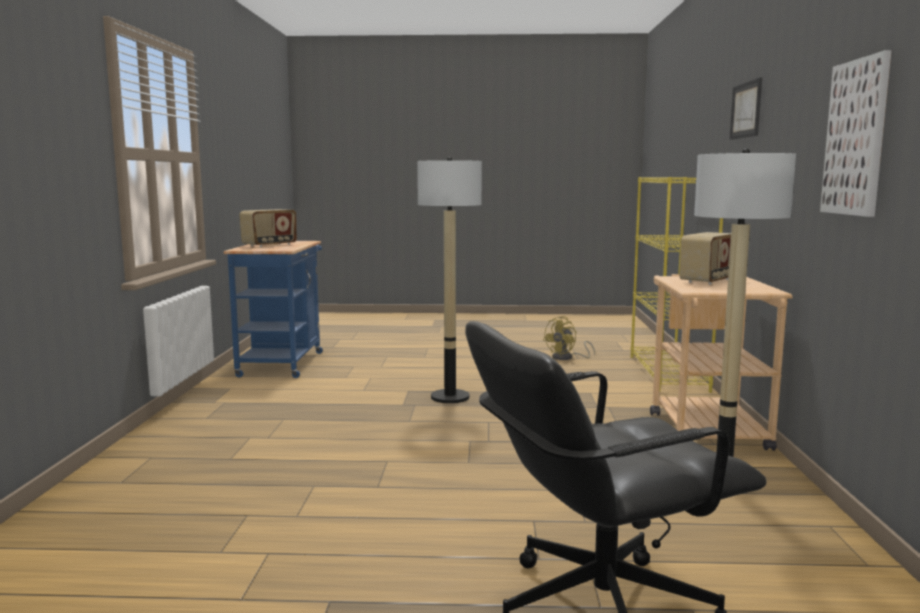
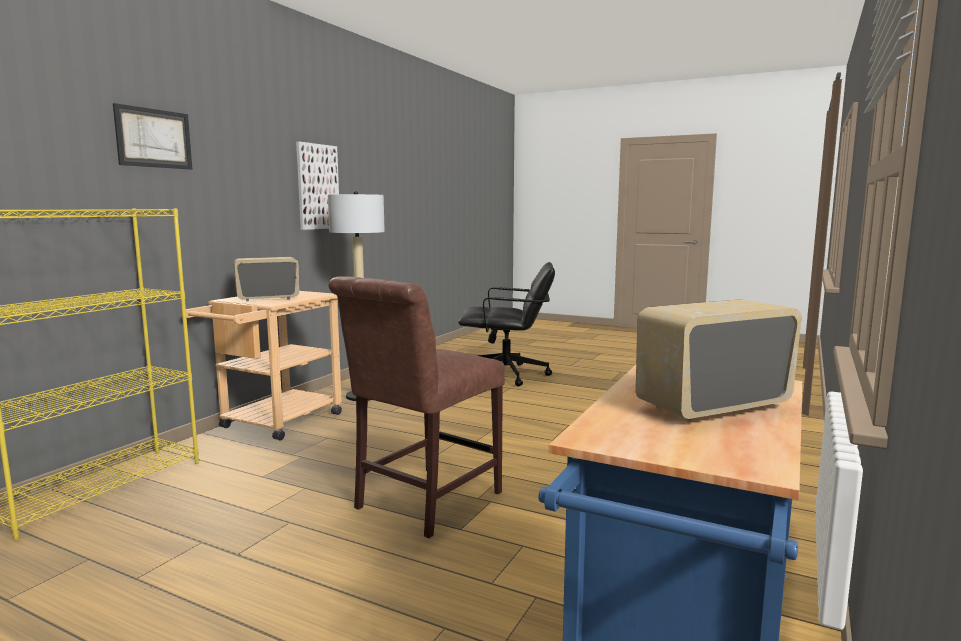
camera: 155 degrees left, 0 degrees up
(450, 397) = (422, 503): floor lamp -> brown chair
(567, 358) = (96, 566): yellow fan -> none

